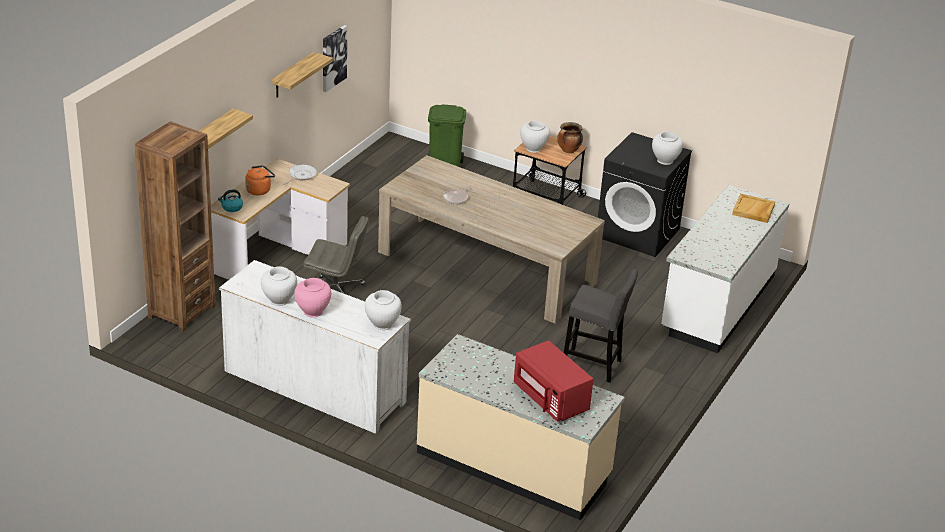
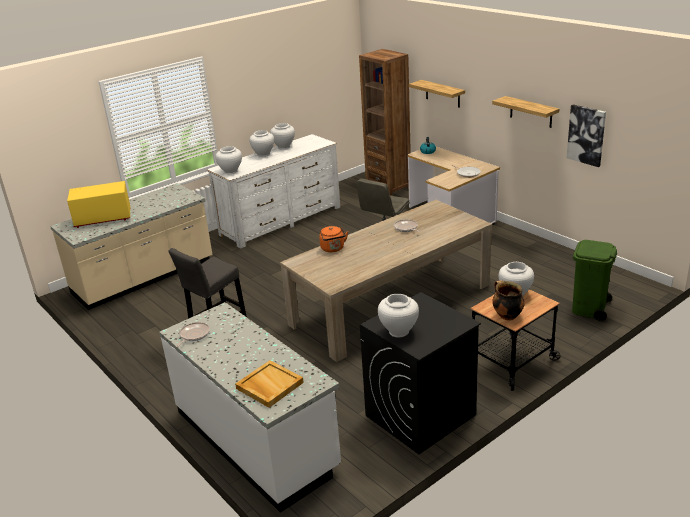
camera: 115 degrees right, 5 degrees down
(259, 190) = (449, 160): orange kettle -> orange kettle (333, 249)
(312, 312) = (263, 154): pink vase -> white vase
(551, 399) = (103, 219): red microwave -> yellow microwave
(723, 259) = (193, 335): none -> frying pan

